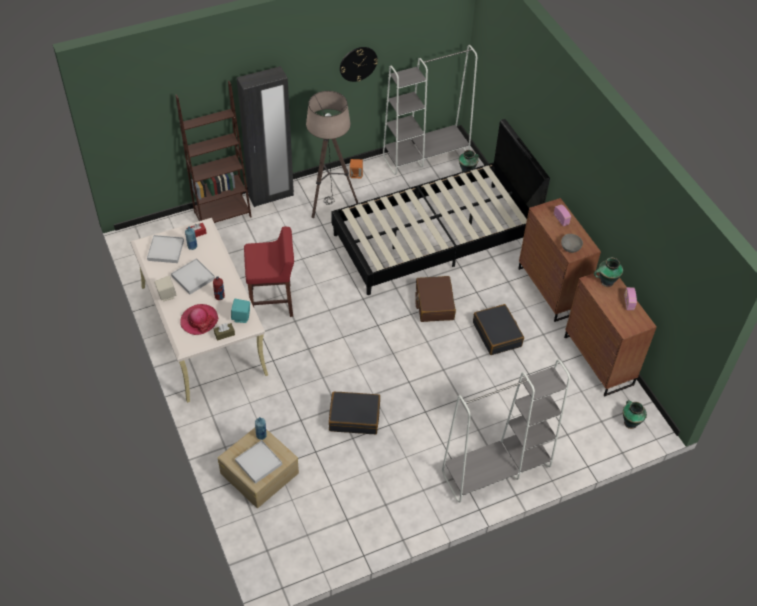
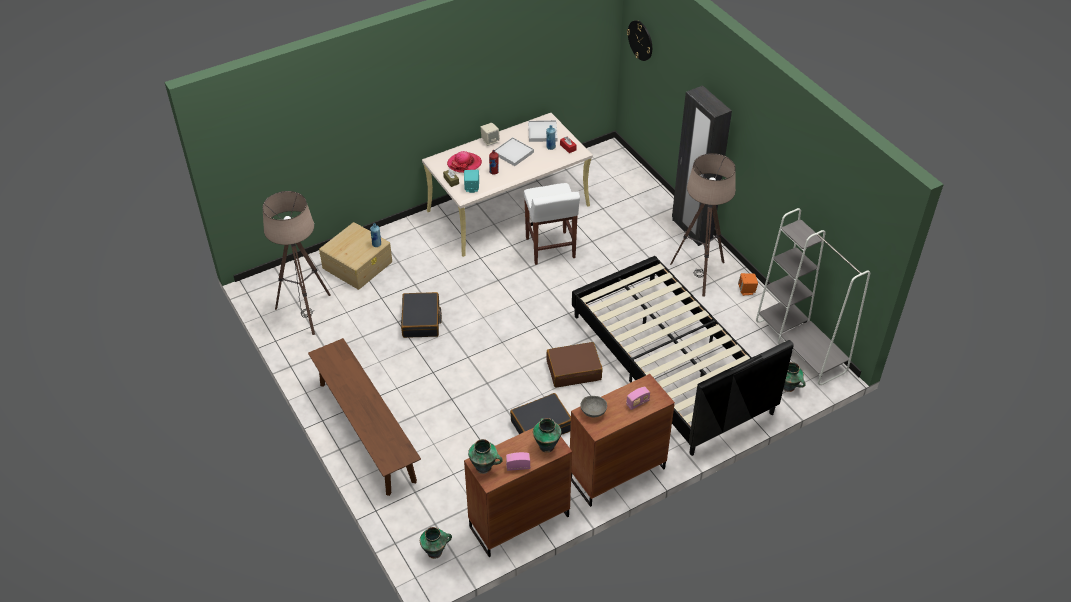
camera: 85 degrees right, 5 degrees down
(222, 214) = (655, 200): brown bookcase -> none
(258, 463) = (348, 246): white tray -> none
(272, 302) = (550, 249): red stool -> white stool
(324, 525) = (306, 312): none -> floor lamp
(358, 63) = (790, 183): wall clock -> wall clock (640, 40)
(495, 471) = (366, 431): grey clothes rack -> brown bench
(630, 325) = (484, 467): none -> vase

